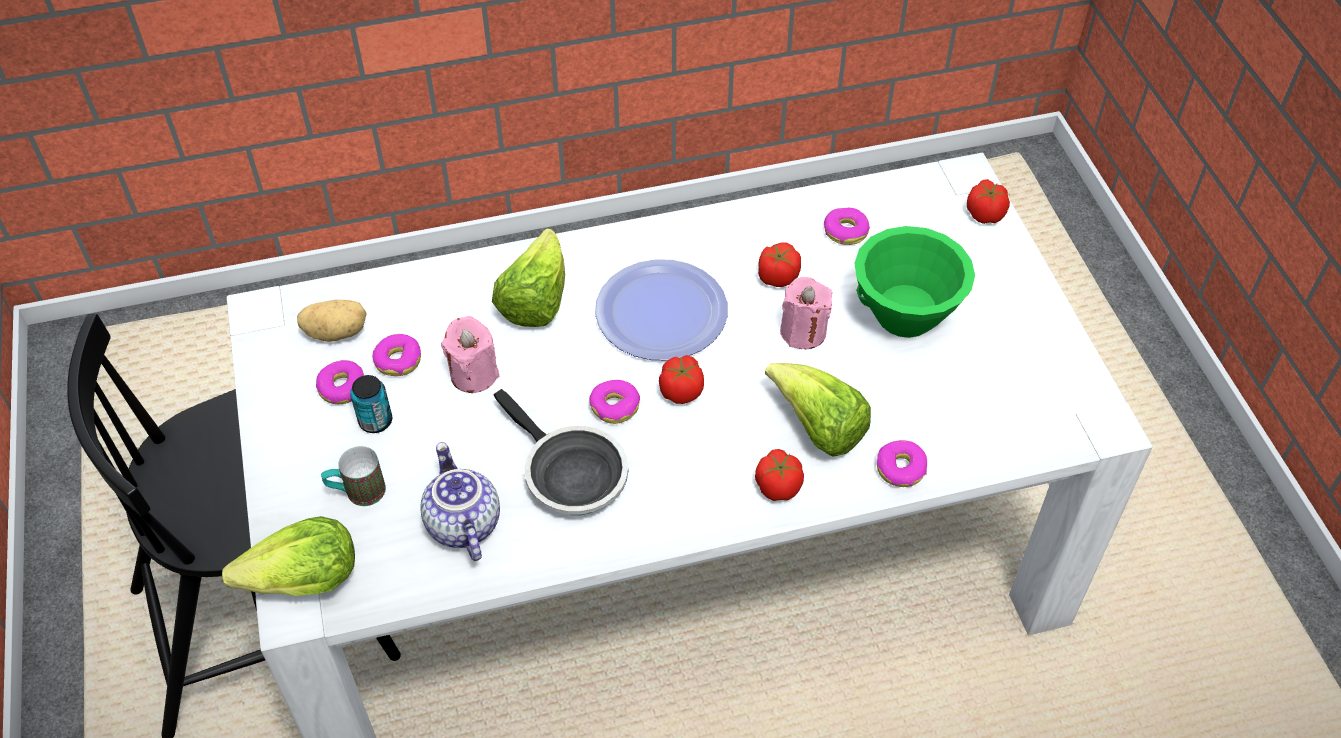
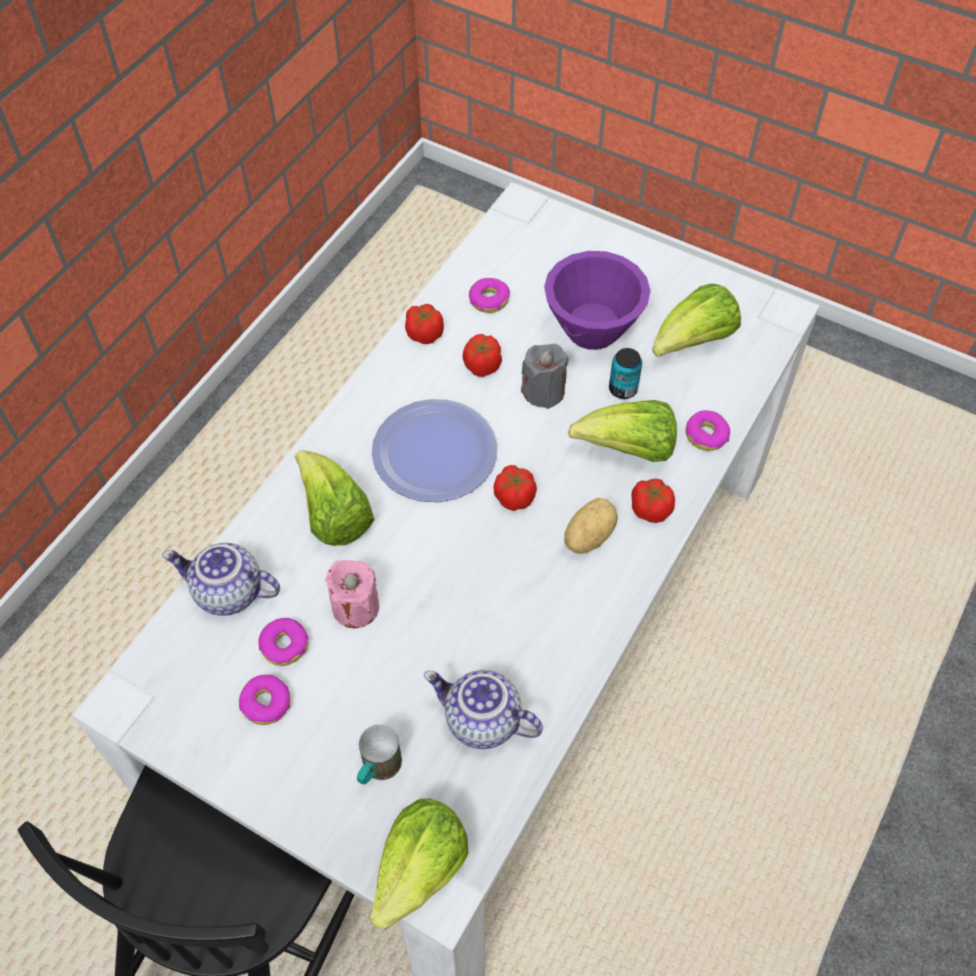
camera: 45 degrees left, 5 degrees up
(336, 332) = (206, 665): potato -> potato (587, 536)
(375, 421) = (325, 705): can -> can (623, 389)
(404, 296) = (227, 593): none -> teapot
(569, 474) = (512, 620): frying pan -> none
(615, 406) = (484, 545): donut -> none
(803, 332) = (543, 391): pink candle -> grey candle
(906, 316) = (593, 330): green bowl -> purple bowl
(985, 213) = (561, 223): tomato -> tomato (424, 334)
(985, 389) = (693, 342): none -> lettuce

